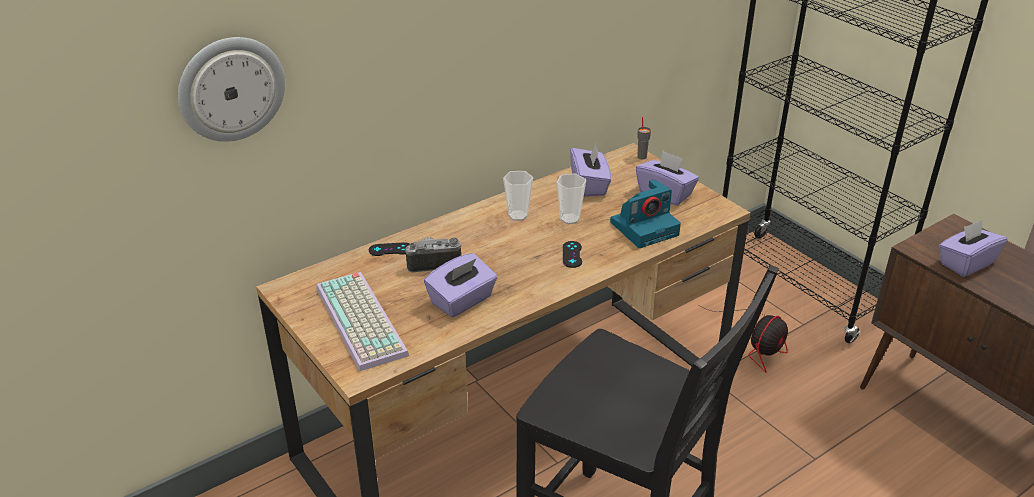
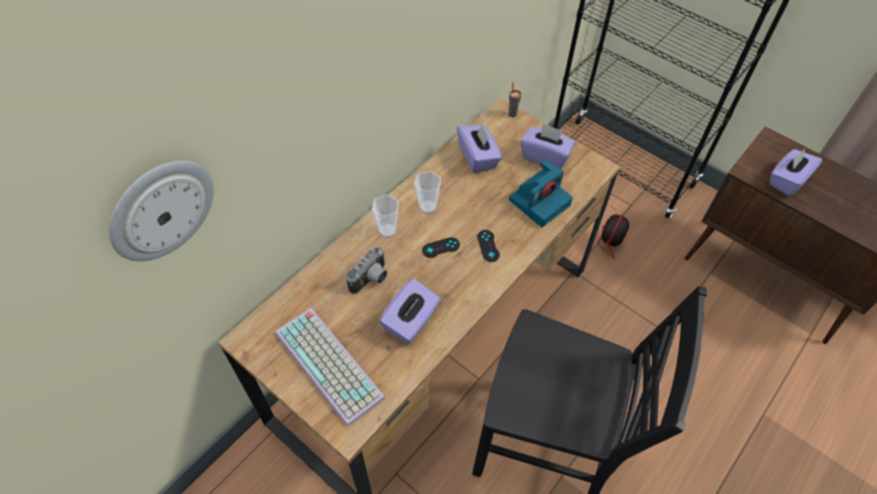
camera: 15 degrees left, 20 degrees up
(390, 249) = (327, 271): black game controller -> black game controller (441, 247)
(433, 263) = (371, 280): camera -> camera turned 150 degrees clockwise
(570, 219) = (473, 202): cup -> cup (387, 230)

